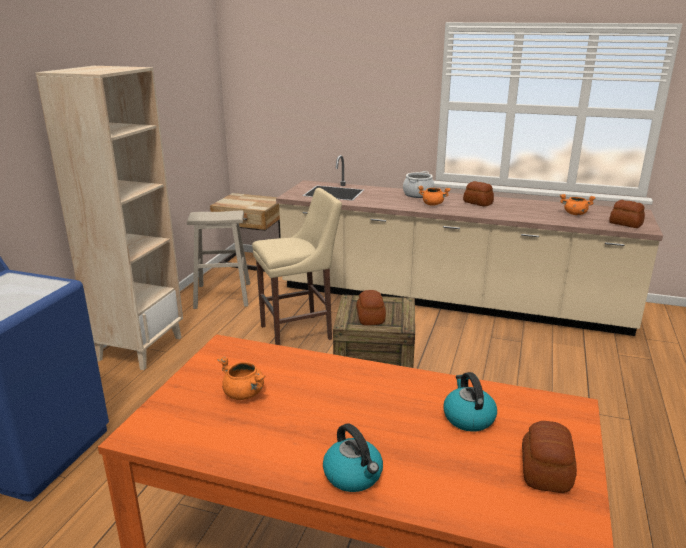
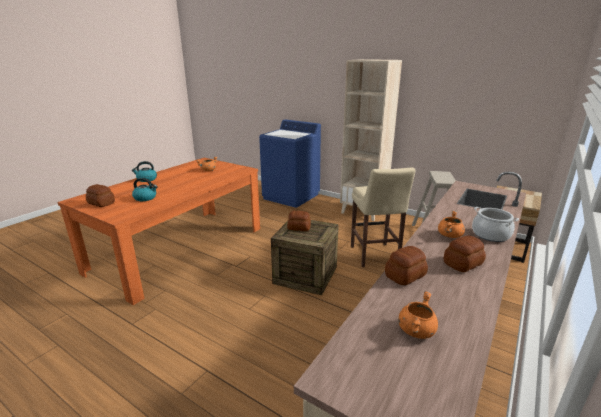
camera: 105 degrees right, 0 degrees up
(625, 224) = (359, 367): bread -> bread (404, 275)

